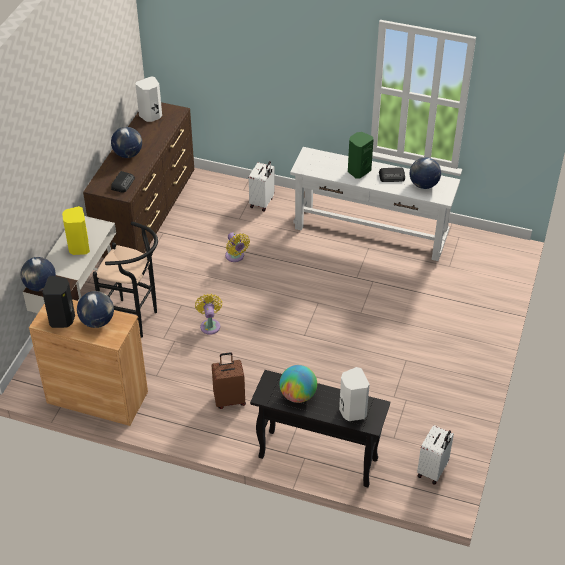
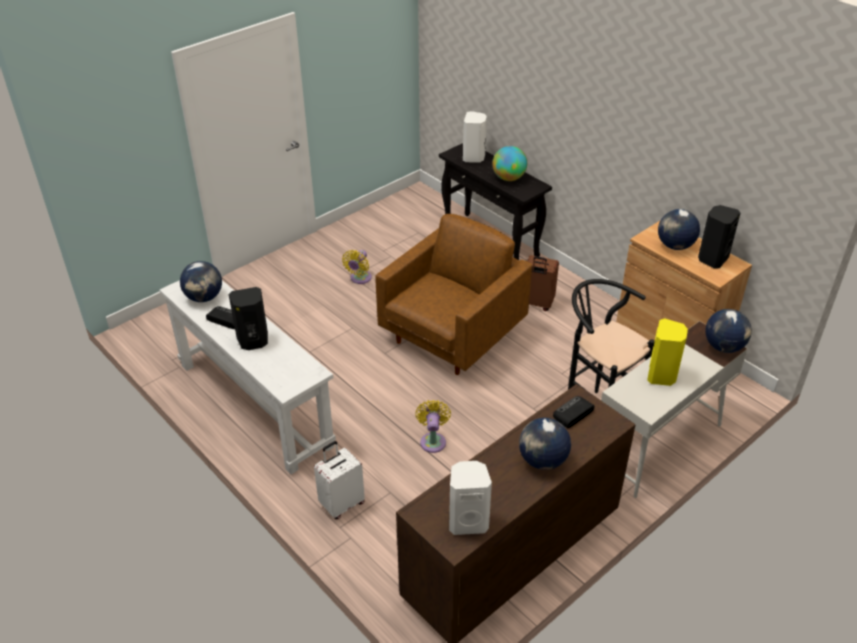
camera: 150 degrees left, 5 degrees down
(210, 325) = (514, 375): yellow fan -> yellow fan (359, 279)
(278, 338) = (452, 336): none -> brown armchair
(358, 171) = (253, 341): green speaker -> black speaker
(433, 470) = (409, 206): white suitcase -> none

